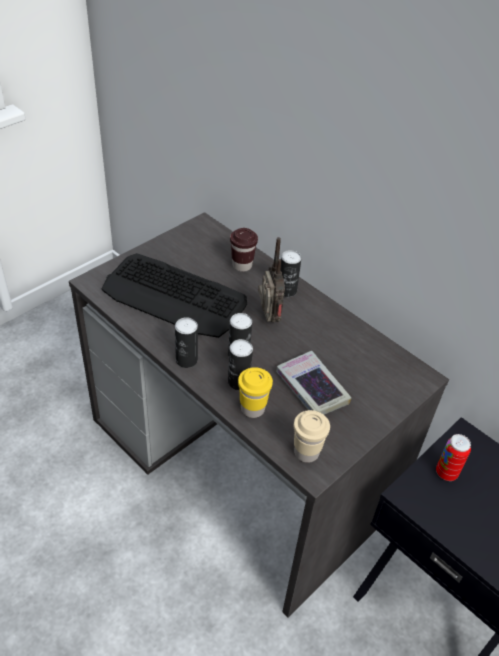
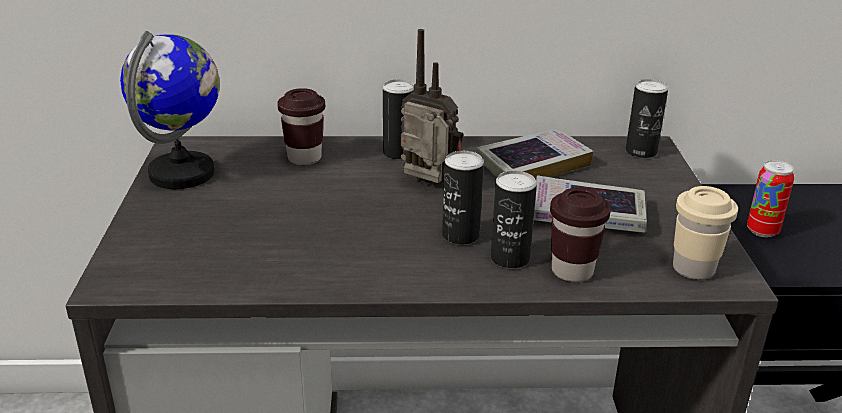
camera: 45 degrees left, 15 degrees down
(174, 297) = (273, 230): keyboard -> none
(184, 241) = (183, 173): none -> globe
(186, 360) = (411, 279): can -> can (641, 152)
(252, 409) = (572, 271): yellow cup -> brown cup
(338, 342) = (532, 164): none -> book

